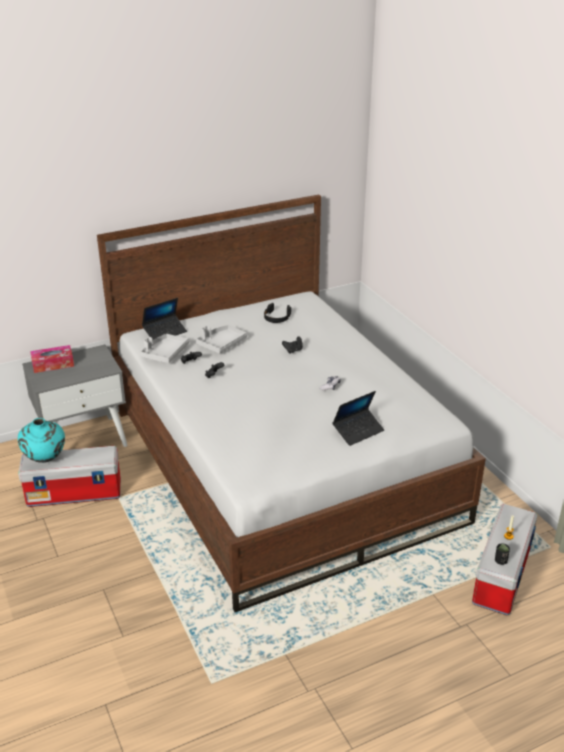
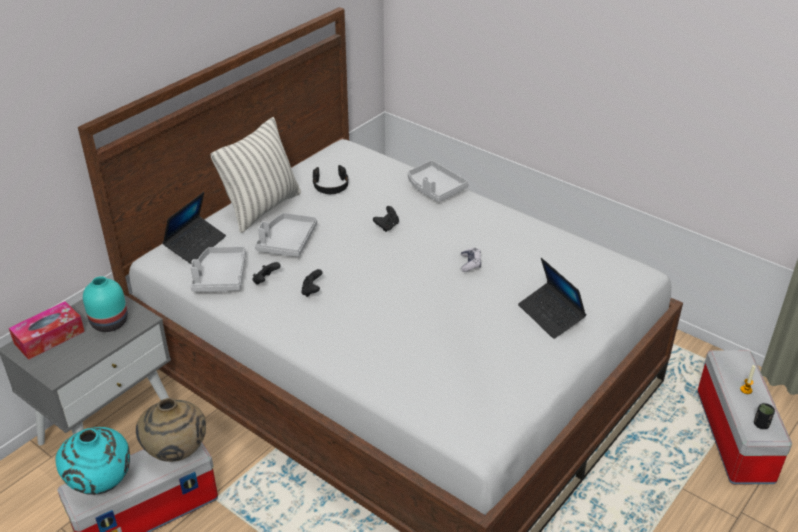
camera: 25 degrees left, 5 degrees up
(91, 365) = (111, 322): none -> turquoise vase
(97, 456) = (176, 454): none -> beige vase
(222, 321) = (262, 208): none -> pillow
(346, 335) = (435, 188): none -> grey tray
(358, 431) = (551, 315): laptop -> laptop turned 120 degrees clockwise

